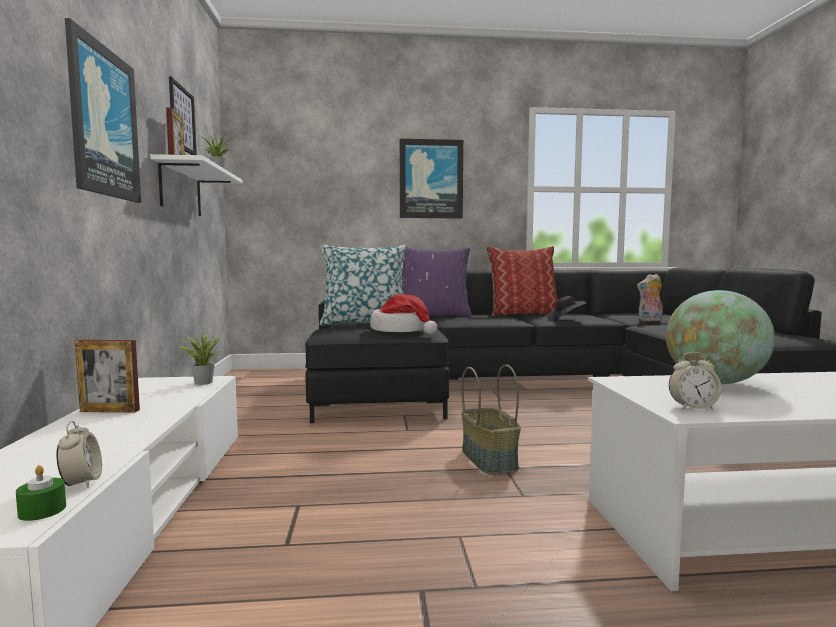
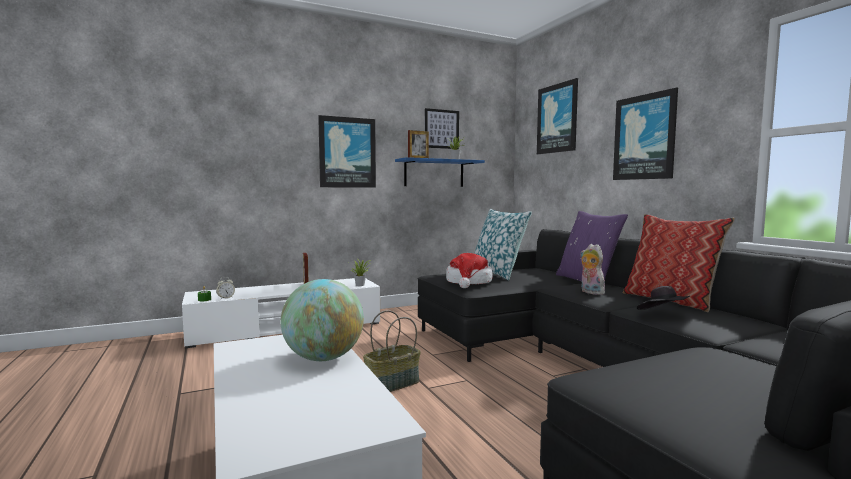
camera: 70 degrees right, 0 degrees up
(181, 190) = (434, 173): white shelf -> blue shelf
(310, 142) = (557, 118): none -> picture
(650, 320) = (772, 352): plush toy -> plush toy (590, 292)
(692, 407) = (245, 348): alarm clock -> none

